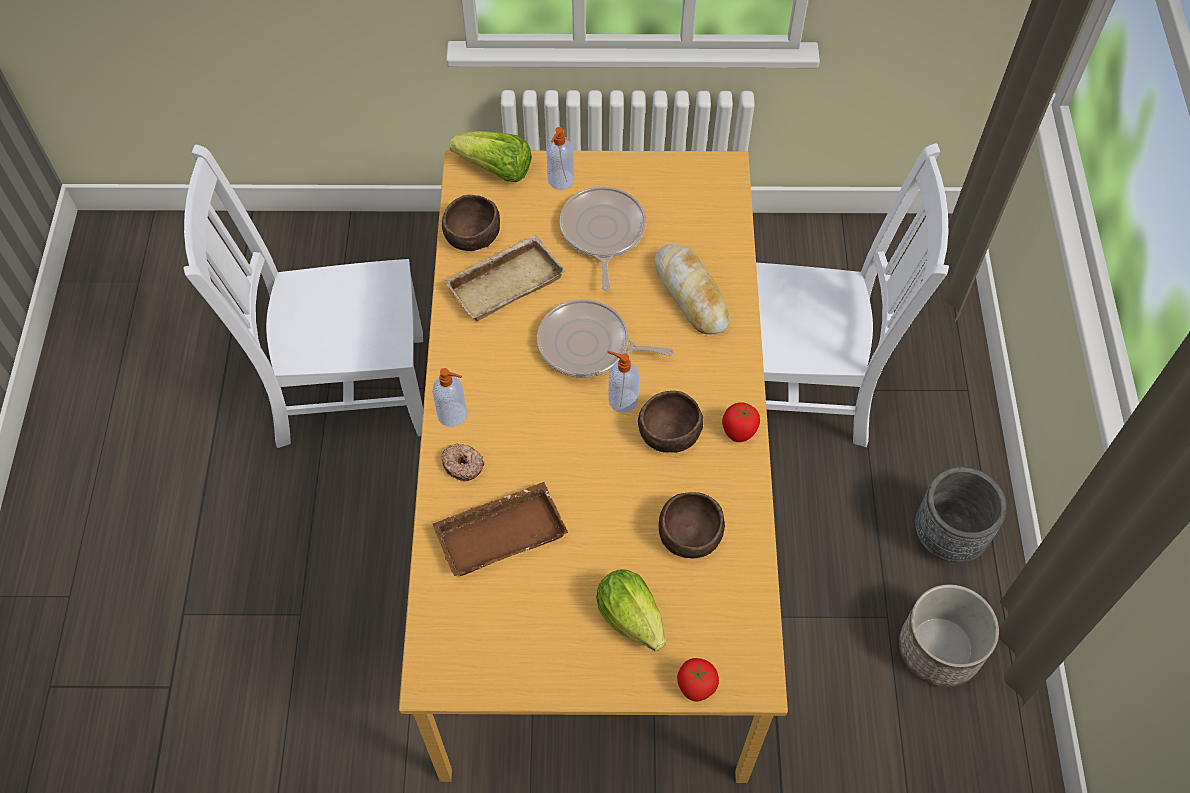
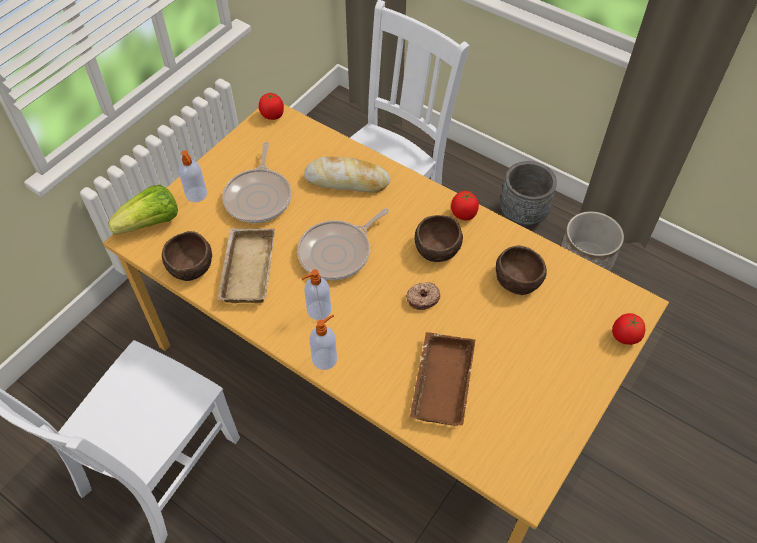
camera: 55 degrees left, 5 degrees down
(463, 465) = (370, 375): donut -> donut (422, 298)
(602, 233) = (259, 197): frying pan -> frying pan turned 120 degrees counterclockwise
(622, 400) = (393, 258): soap dispenser -> soap dispenser (318, 311)
(634, 622) = (559, 344): lettuce -> none
(722, 170) = (272, 115): none -> tomato

